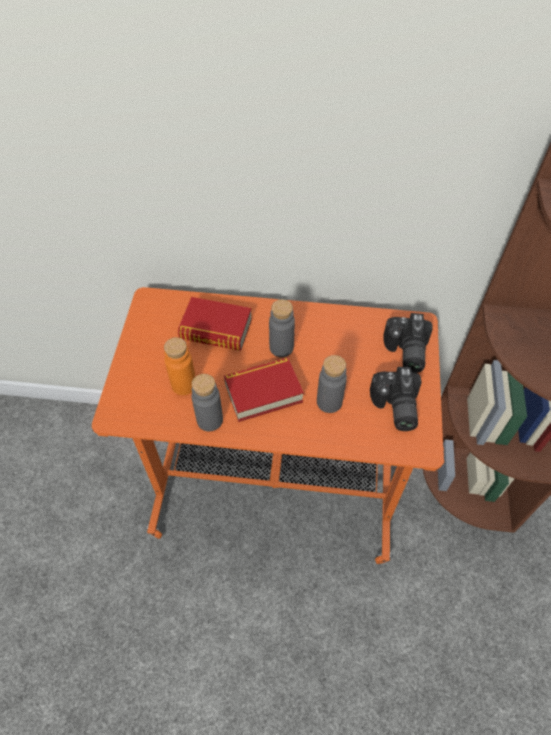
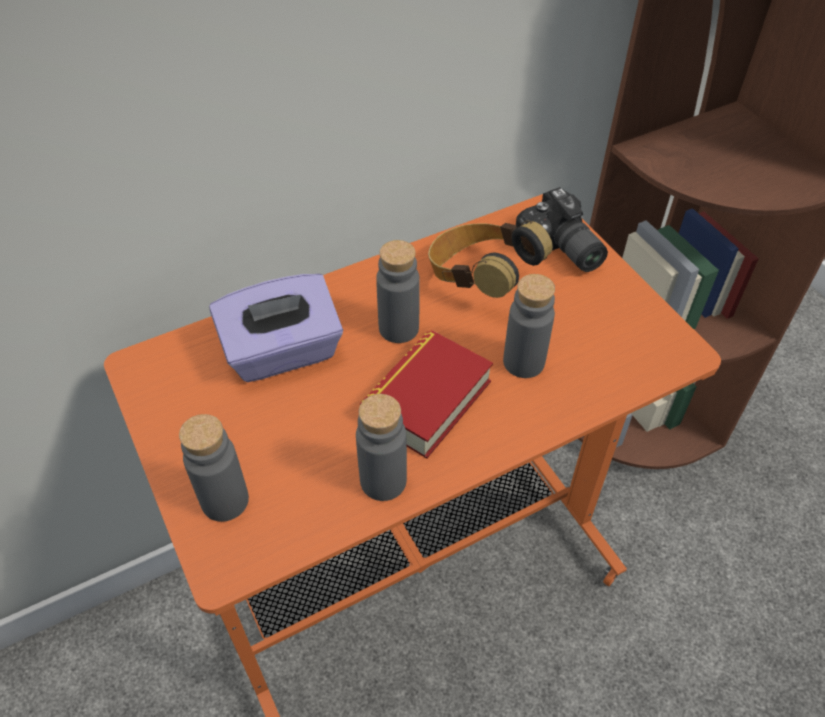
camera: 35 degrees left, 5 degrees down
(136, 386) = (225, 500): none -> grey bottle
(184, 384) = (300, 454): orange bottle -> none
(216, 329) = (283, 353): book -> purple tissue box
(346, 344) = (480, 279): none -> headphones
(394, 408) = (607, 324): camera -> none

